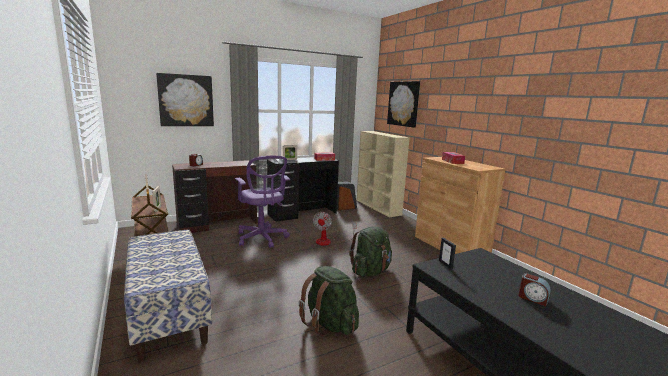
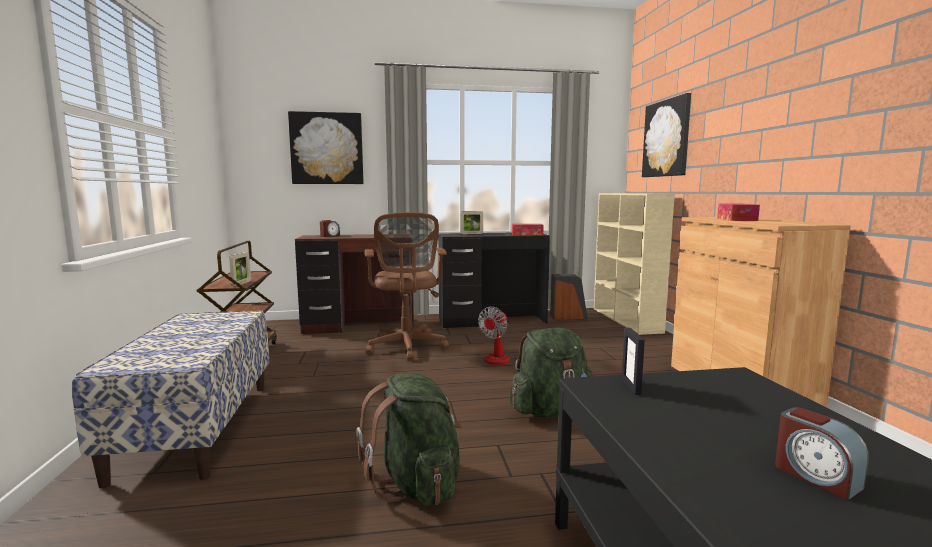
camera: 20 degrees right, 5 degrees down
(262, 238) = (407, 347): purple office chair -> brown office chair

